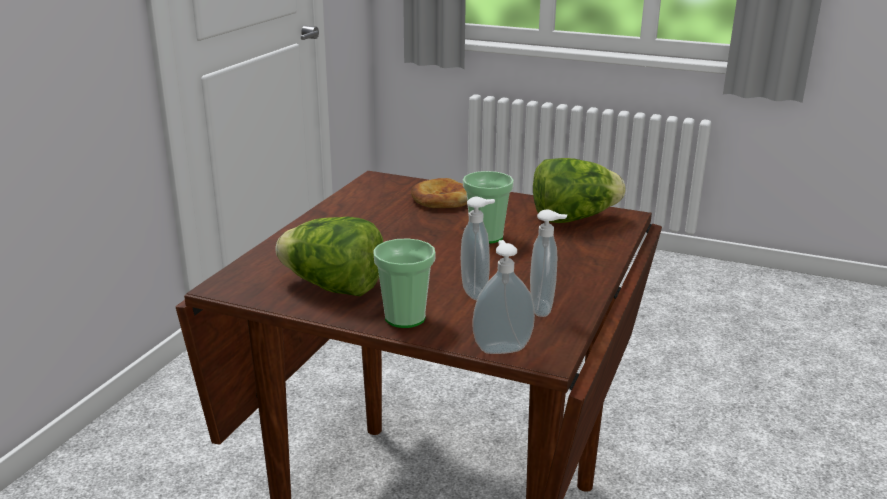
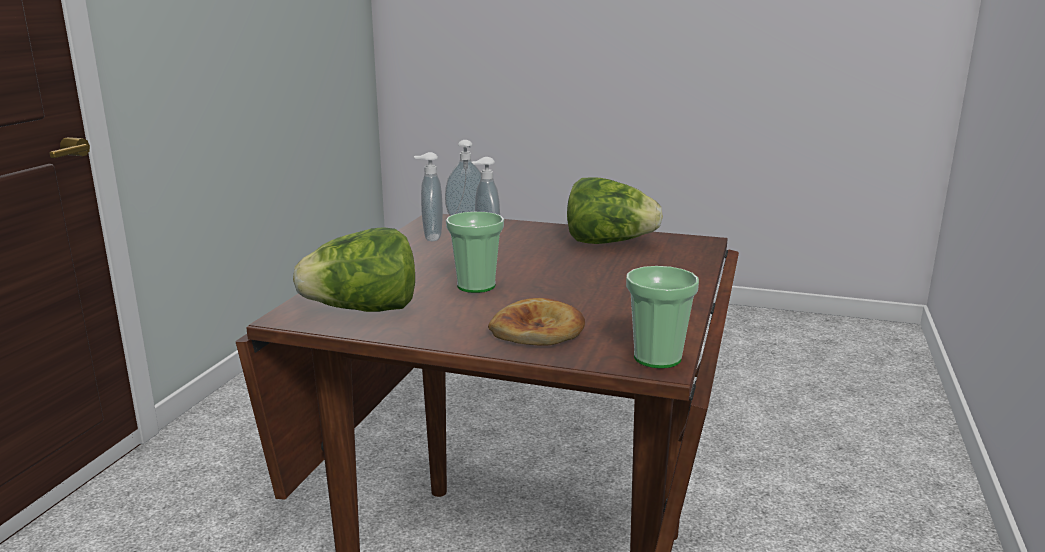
camera: 175 degrees right, 5 degrees down
(405, 318) = (539, 230): cup -> cup (657, 358)

